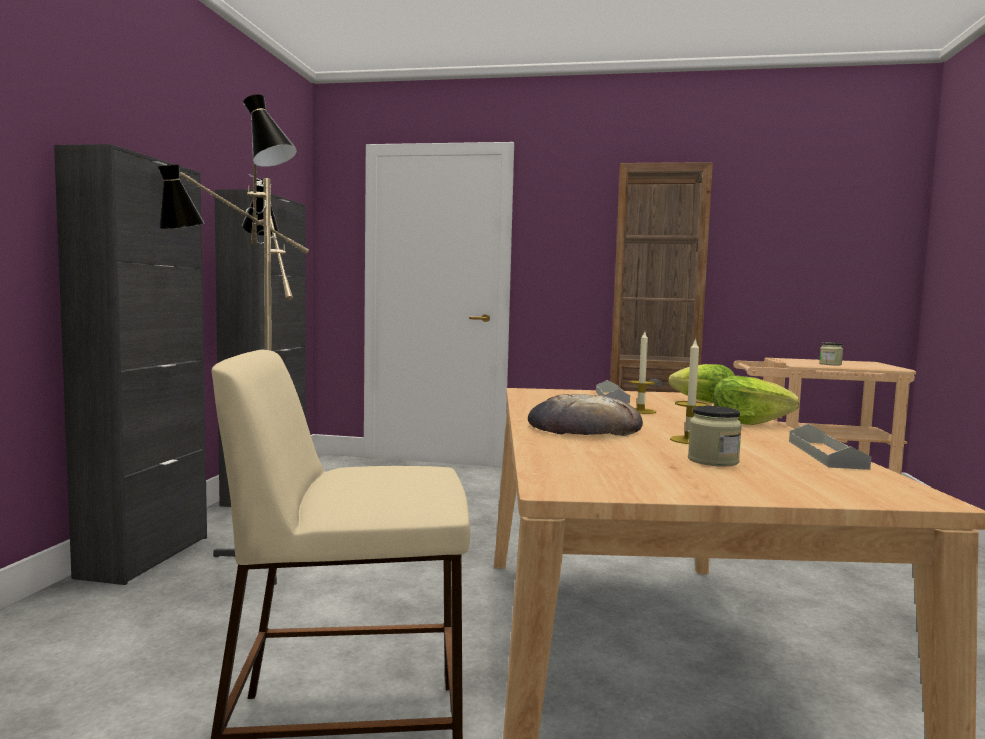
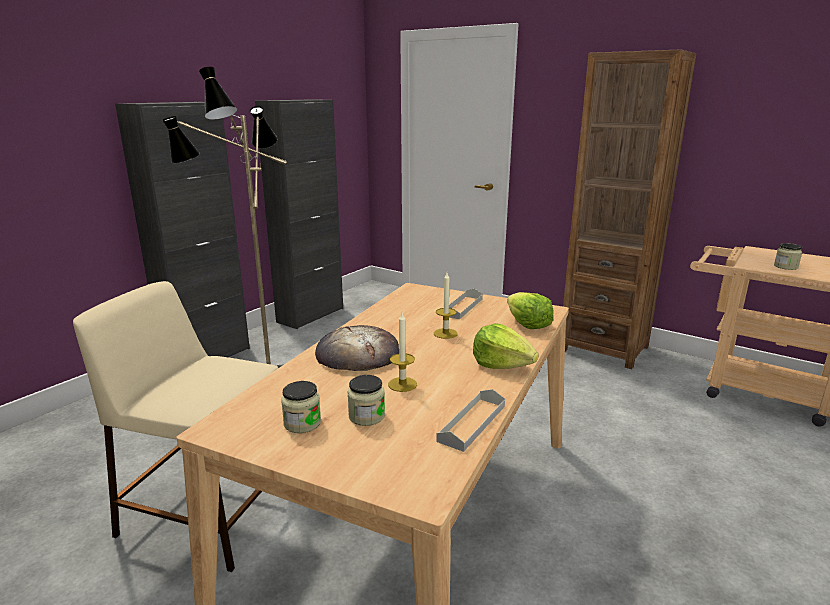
camera: 25 degrees right, 15 degrees up
(656, 472) = (302, 423): none -> jar

